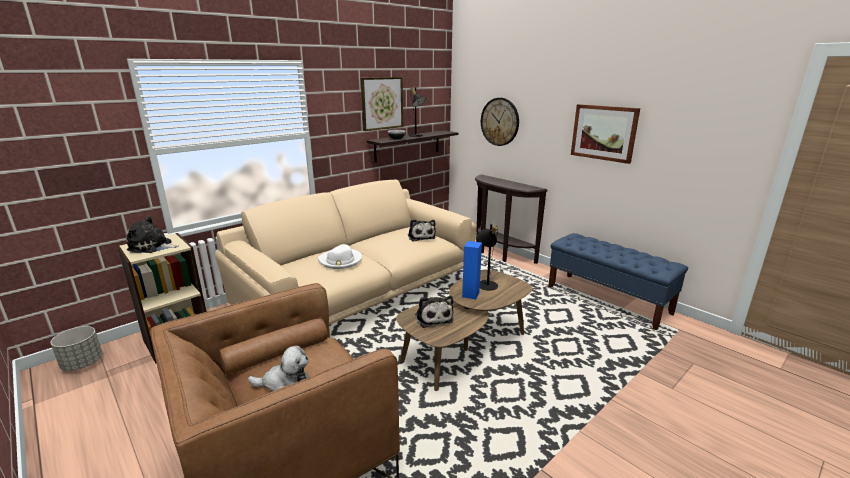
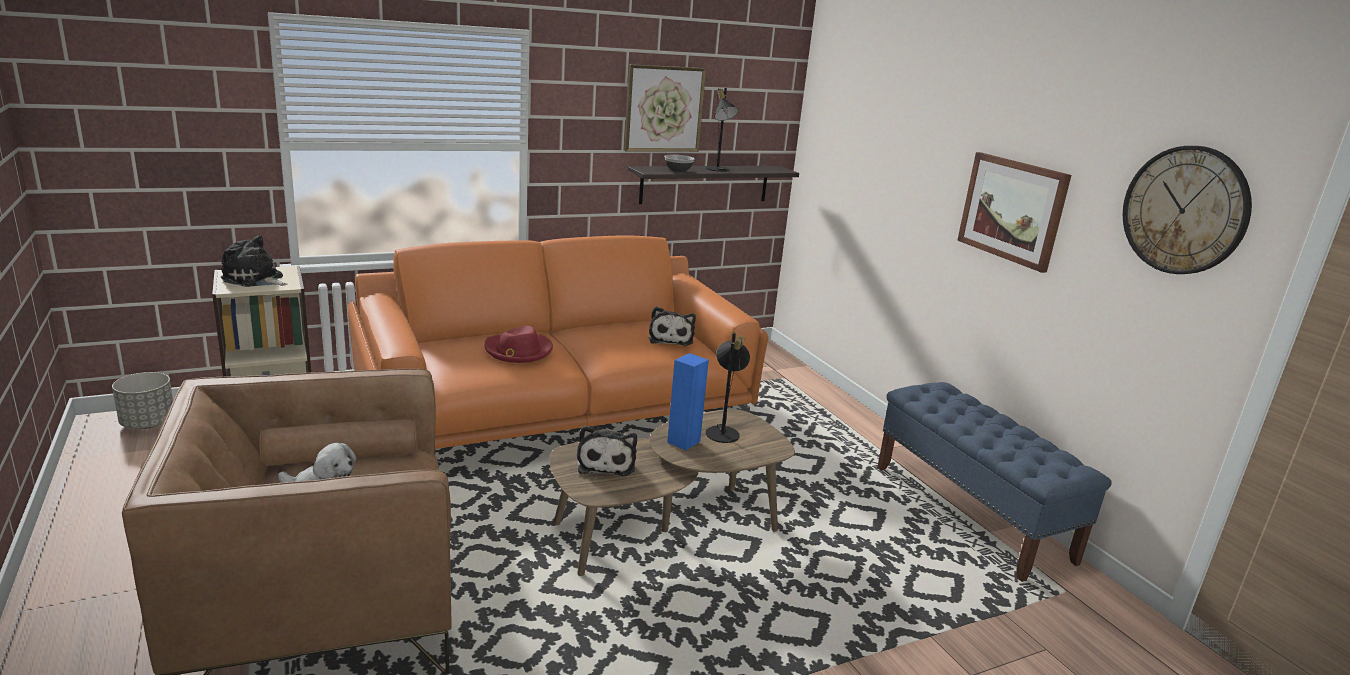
camera: 15 degrees right, 0 degrees up
(340, 261) = (518, 351): white hat -> red hat
(359, 294) = (558, 413): beige sofa -> orange sofa
(499, 254) = (831, 397): brown console table -> none
(500, 122) = (864, 164): wall clock -> wall clock (1185, 210)

